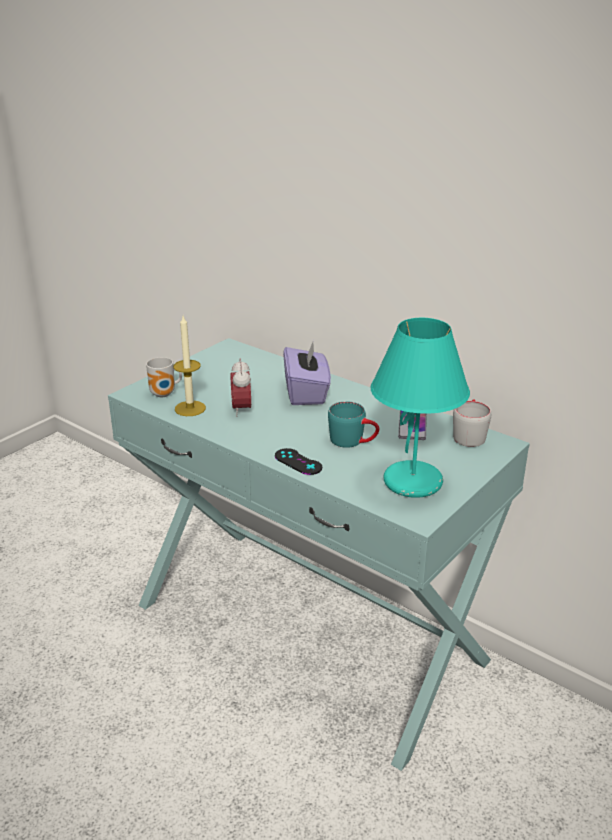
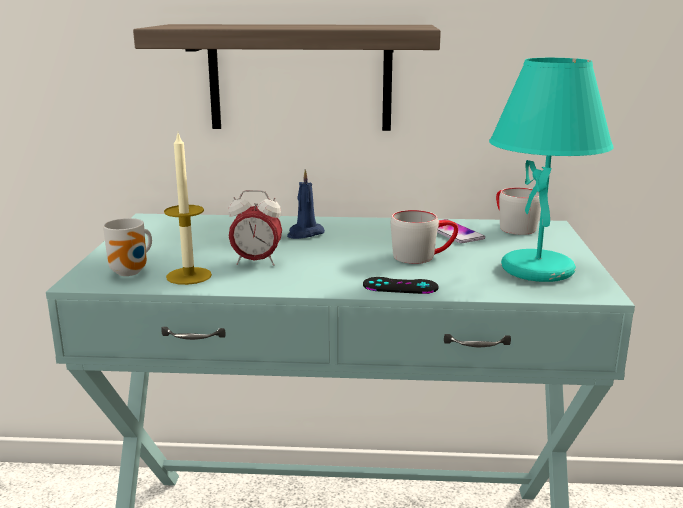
camera: 35 degrees left, 10 degrees down
(241, 410) = (256, 262): alarm clock -> alarm clock turned 45 degrees counterclockwise
(306, 393) = (304, 234): purple tissue box -> blue candle
(339, 265) = (300, 78): none -> shelf
(353, 441) = (423, 256): turquoise mug -> grey mug

